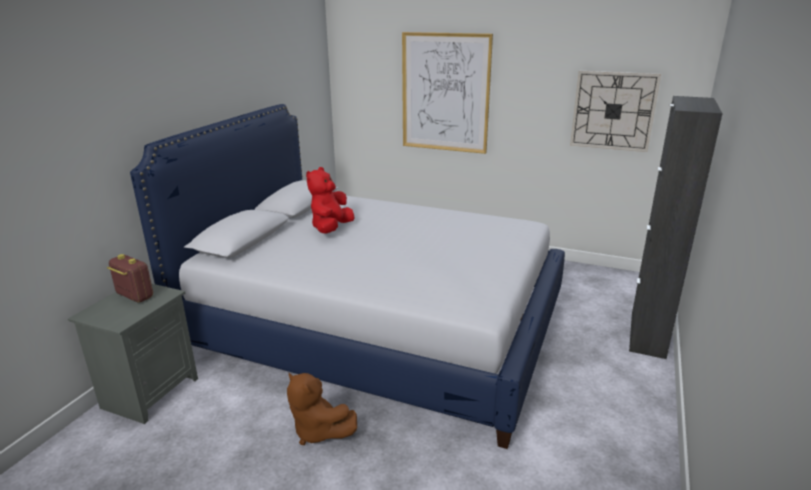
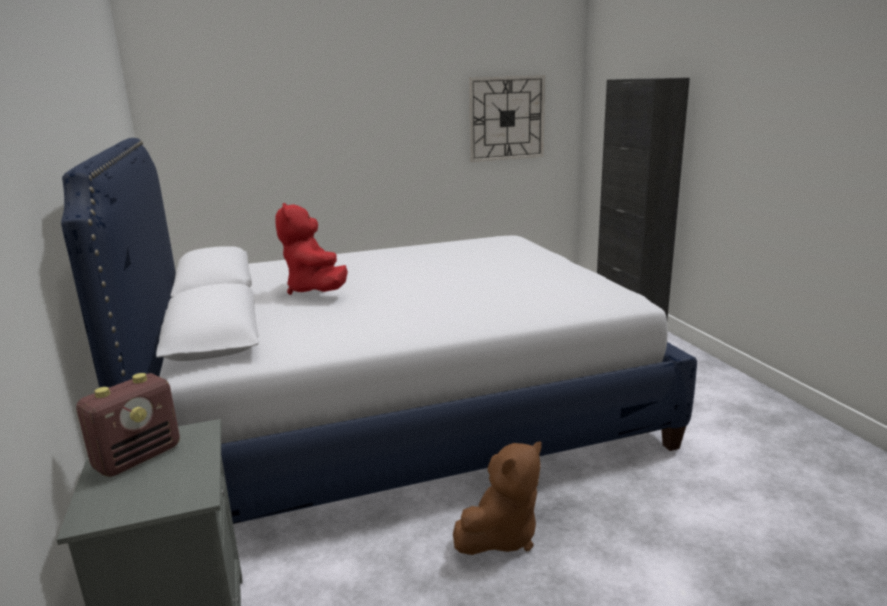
camera: 40 degrees left, 5 degrees down
(134, 296) = (138, 457): radio -> radio turned 135 degrees clockwise
(318, 431) = (501, 536): brown plush toy -> brown plush toy turned 45 degrees counterclockwise
(445, 93) = (317, 119): picture -> none

